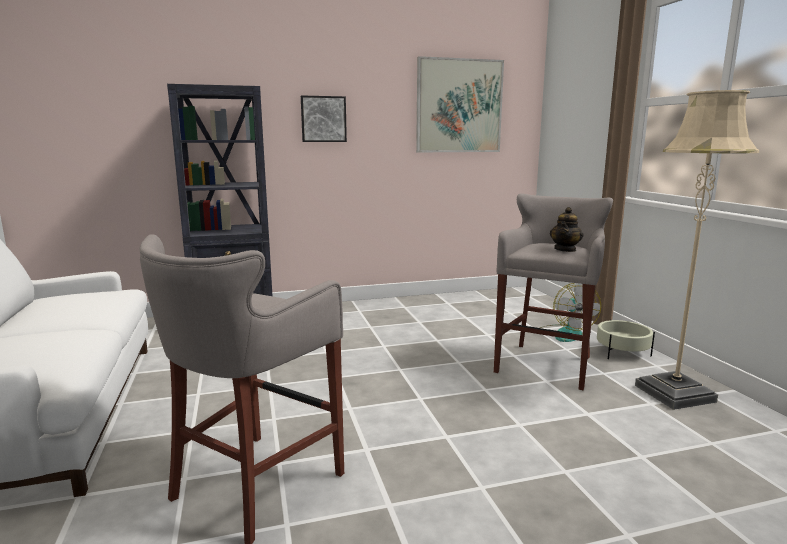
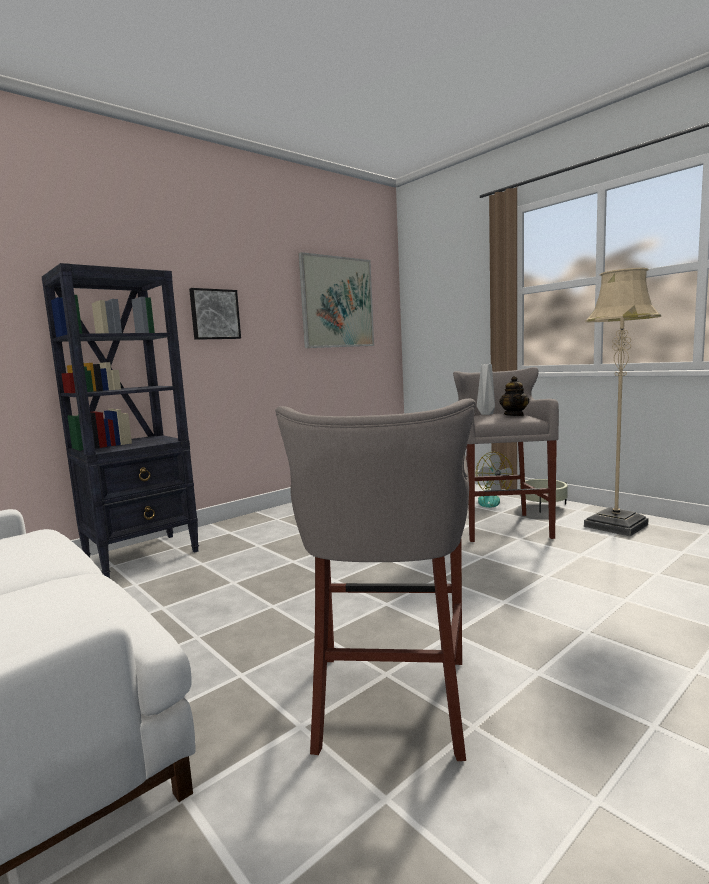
camera: 25 degrees left, 5 degrees down
(543, 243) = (485, 414): none -> grey vase

